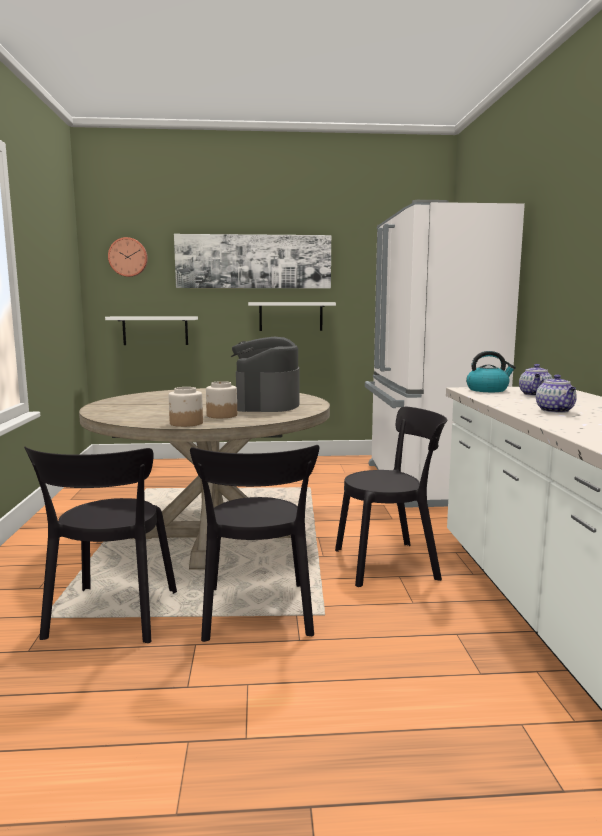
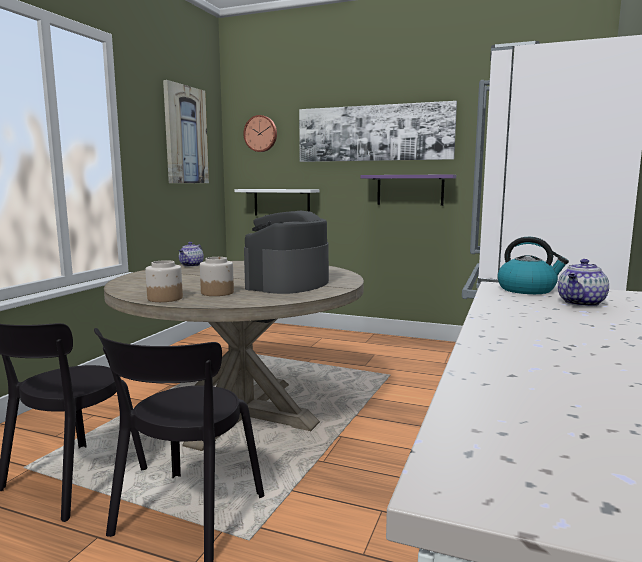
camera: 25 degrees right, 0 degrees up
(56, 257) = (185, 135): none -> picture
(290, 316) = (410, 190): white shelf -> purple shelf
(391, 563) = (388, 490): black chair -> none
(555, 411) = (546, 335): teapot -> teapot (191, 265)

